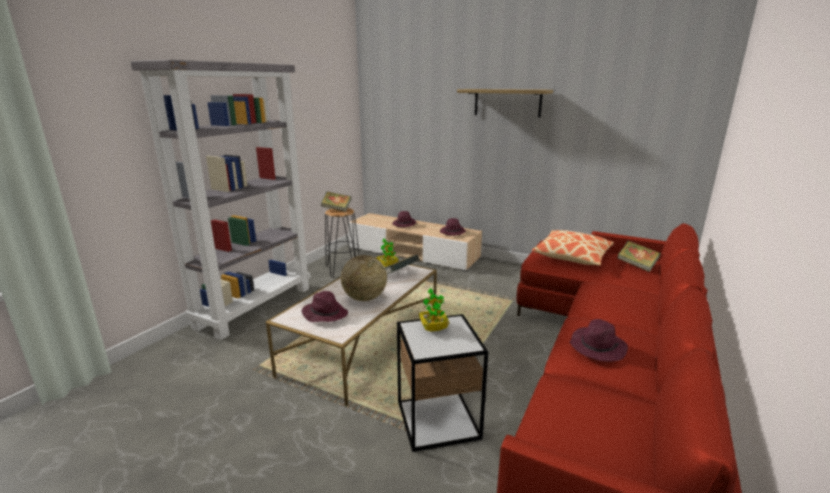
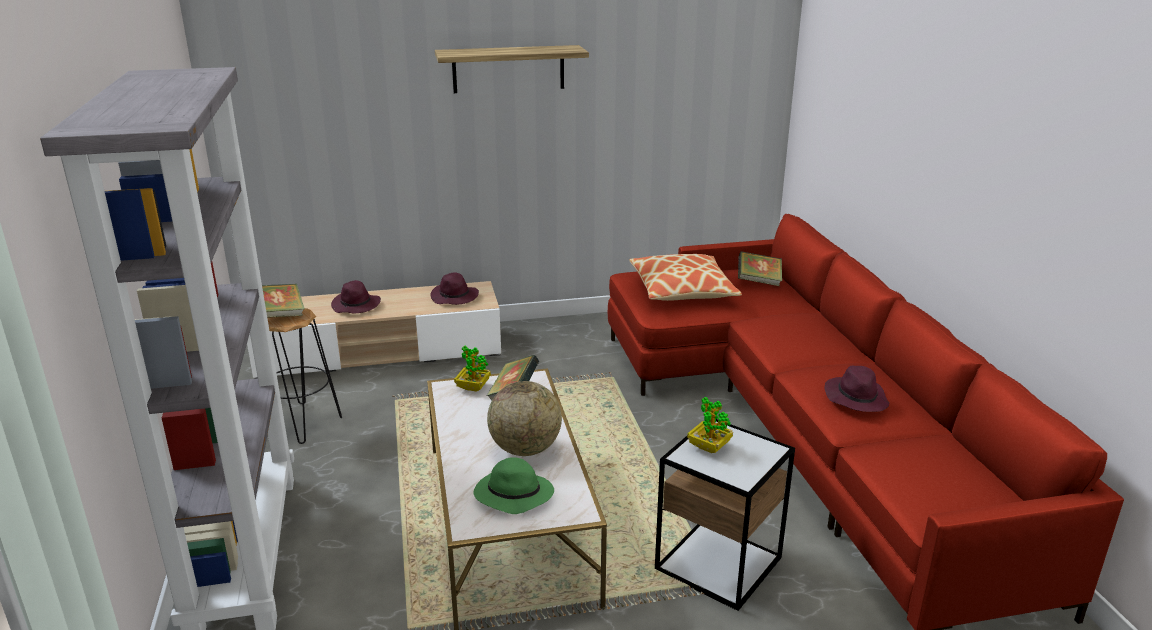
camera: 40 degrees left, 5 degrees up
(324, 314) = (512, 495): purple hat -> green hat

